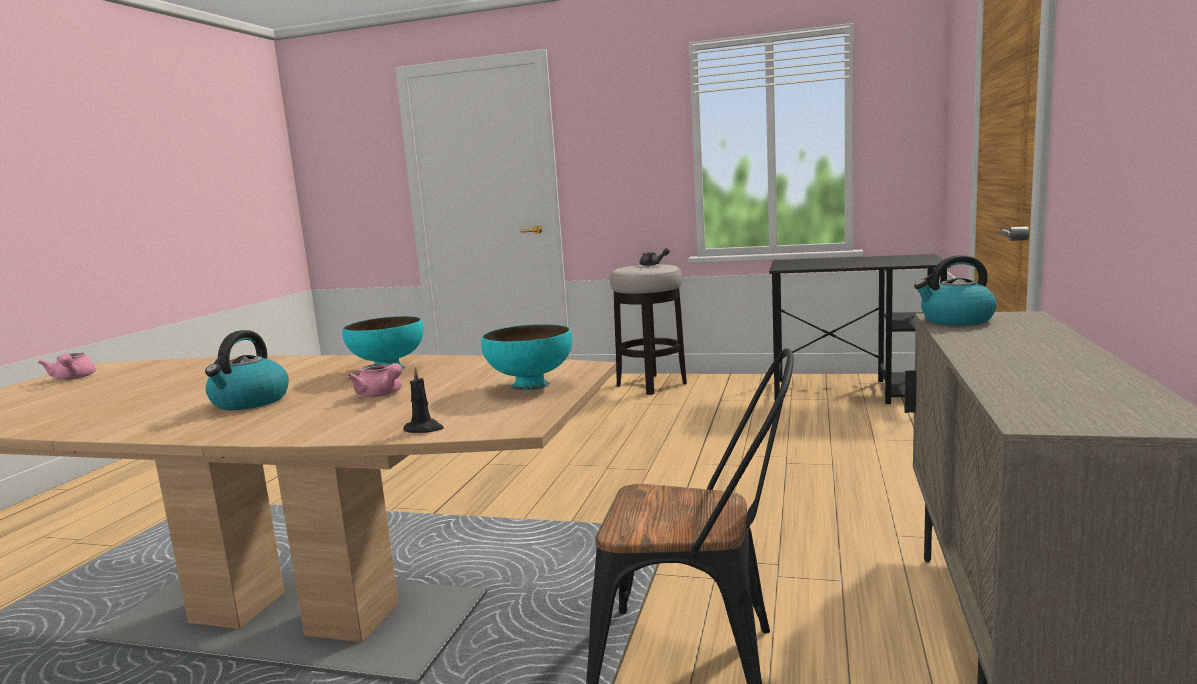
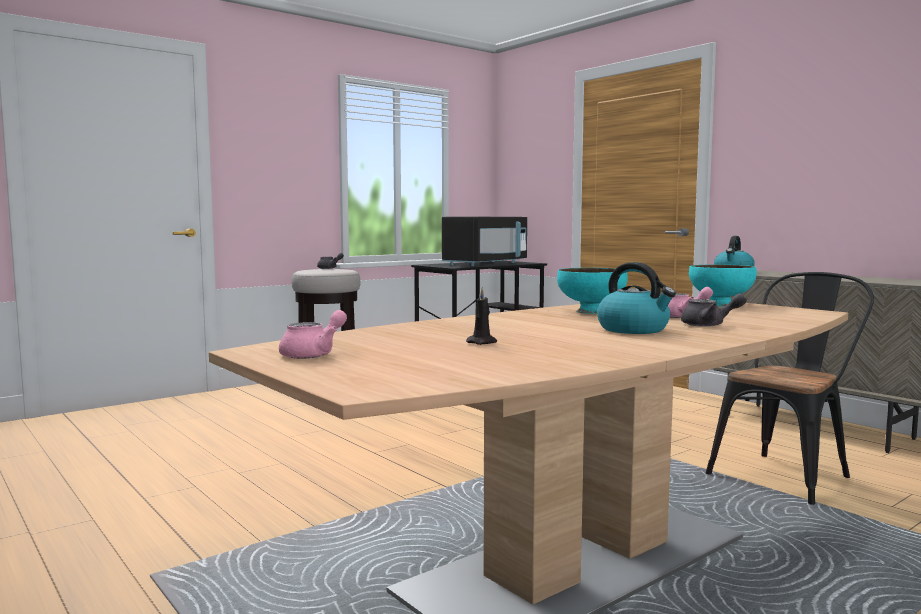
camera: 55 degrees left, 5 degrees down
(72, 378) = (314, 354): pink teapot -> pink teapot turned 60 degrees counterclockwise
(310, 413) = (709, 325): none -> grey teapot
(424, 429) = (801, 318): black candle -> black candle (483, 342)
(856, 262) = (485, 264): none -> black microwave

